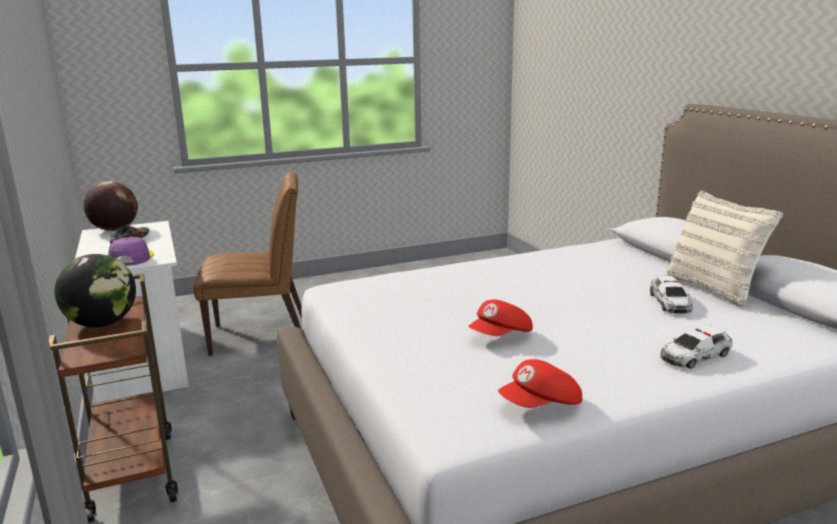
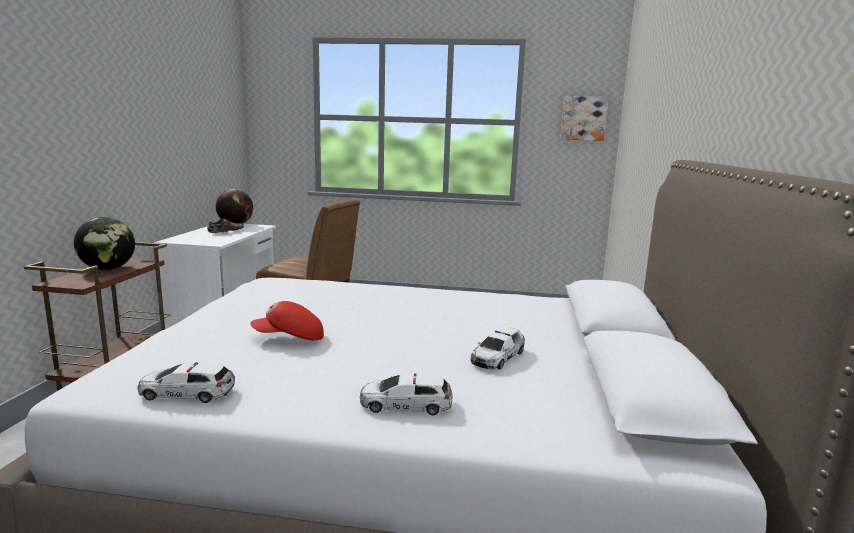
camera: 30 degrees right, 5 degrees down
(131, 258) = (204, 240): purple cap -> none
(480, 51) = (583, 118): none -> picture
(541, 405) = (187, 392): red cap -> toy car
(714, 289) = (574, 360): beige pillow -> none

